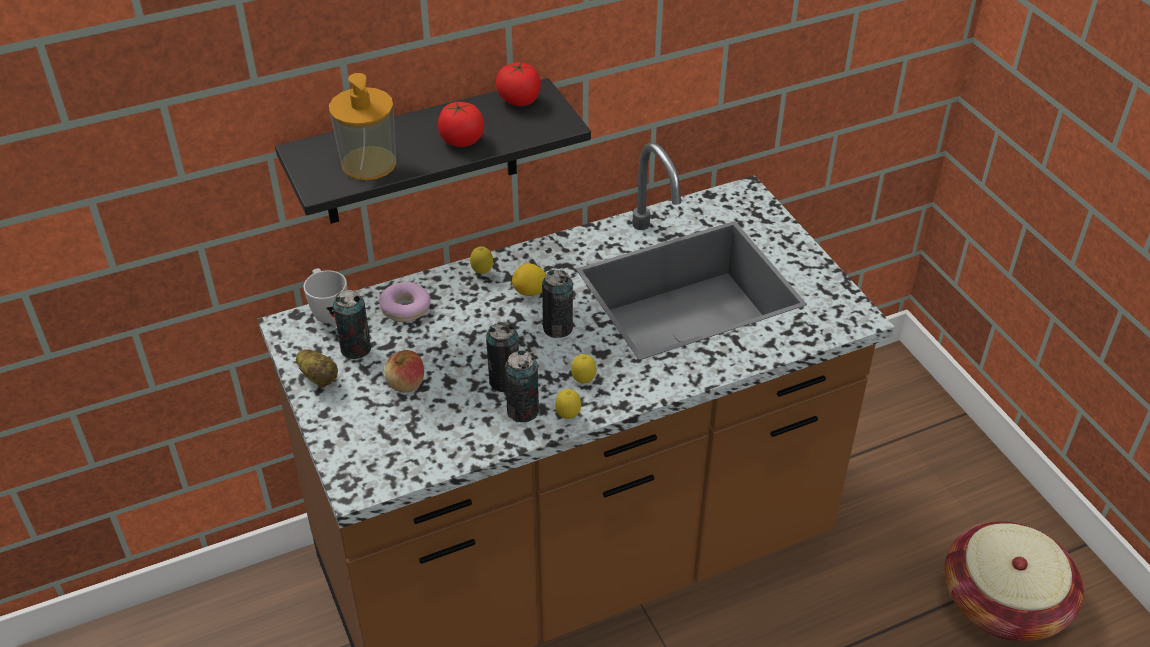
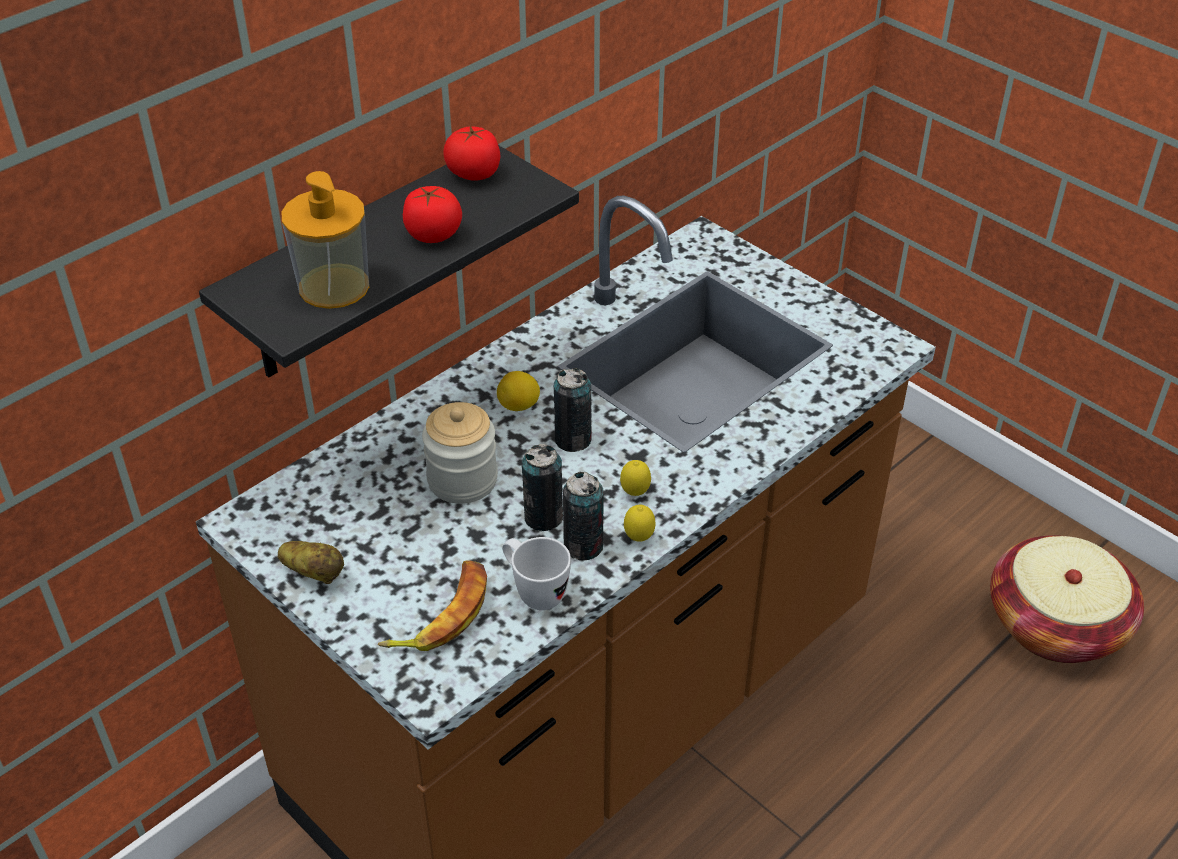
camera: 20 degrees left, 0 degrees up
(328, 311) = (282, 489): white mug -> white mug (534, 591)
(355, 349) = (342, 526): can -> none
(393, 433) = (442, 614): none -> banana
(405, 308) = (378, 462): donut -> none
(406, 384) = (427, 552): apple -> none
(459, 337) = (462, 480): none -> jar
(482, 273) = (450, 397): lemon -> none

